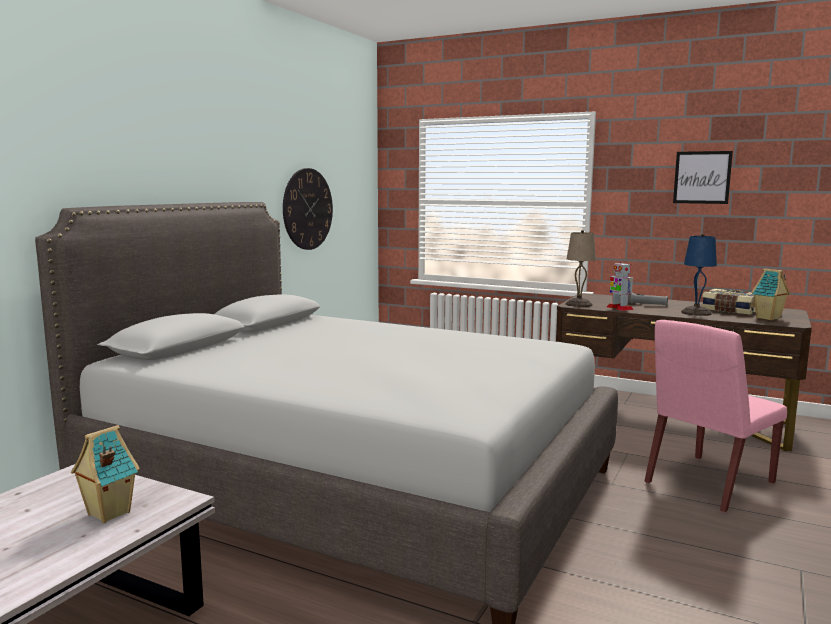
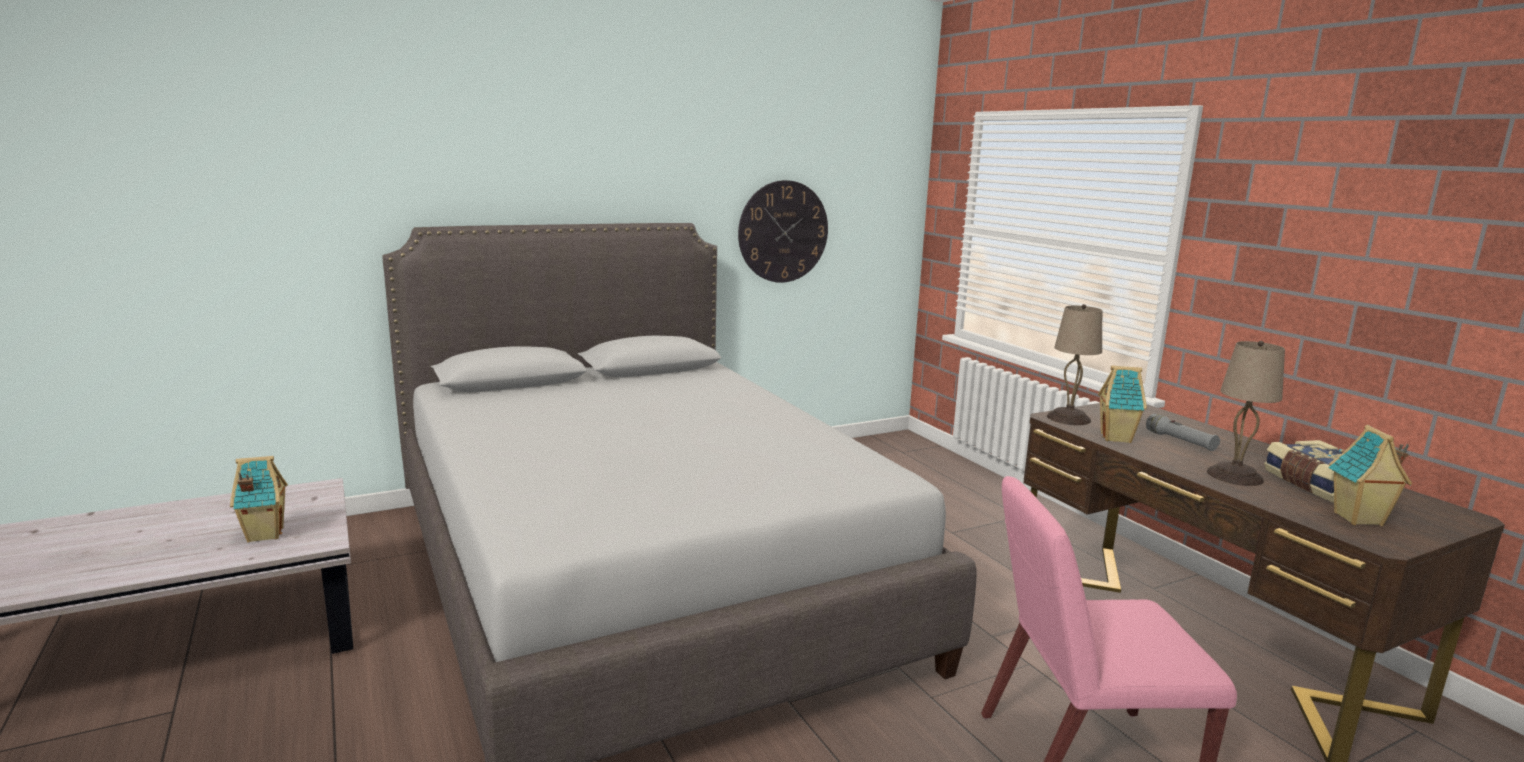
camera: 35 degrees right, 5 degrees up
(619, 308) = (1117, 438): toy robot -> toy house
(696, 313) = (1236, 476): blue table lamp -> beige table lamp
(702, 177) = (1362, 233): picture -> none

